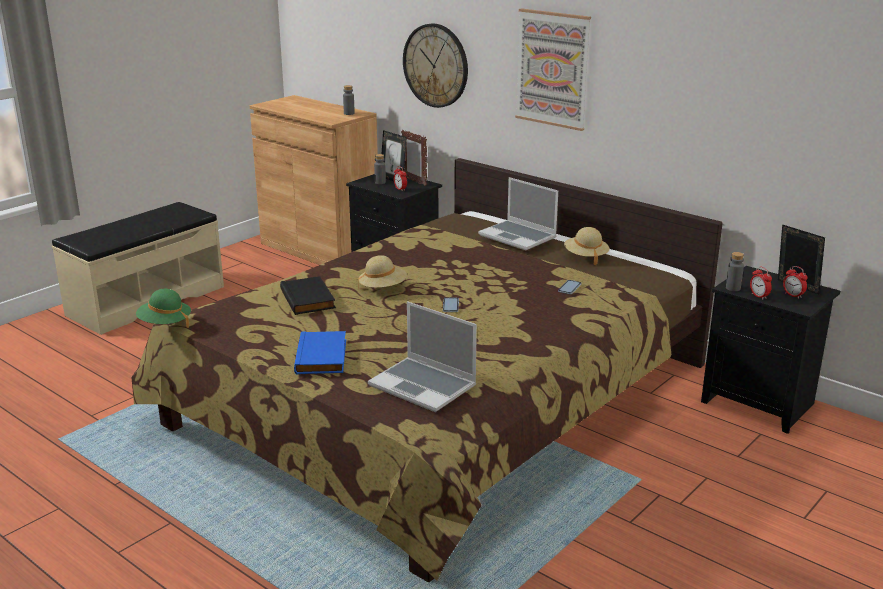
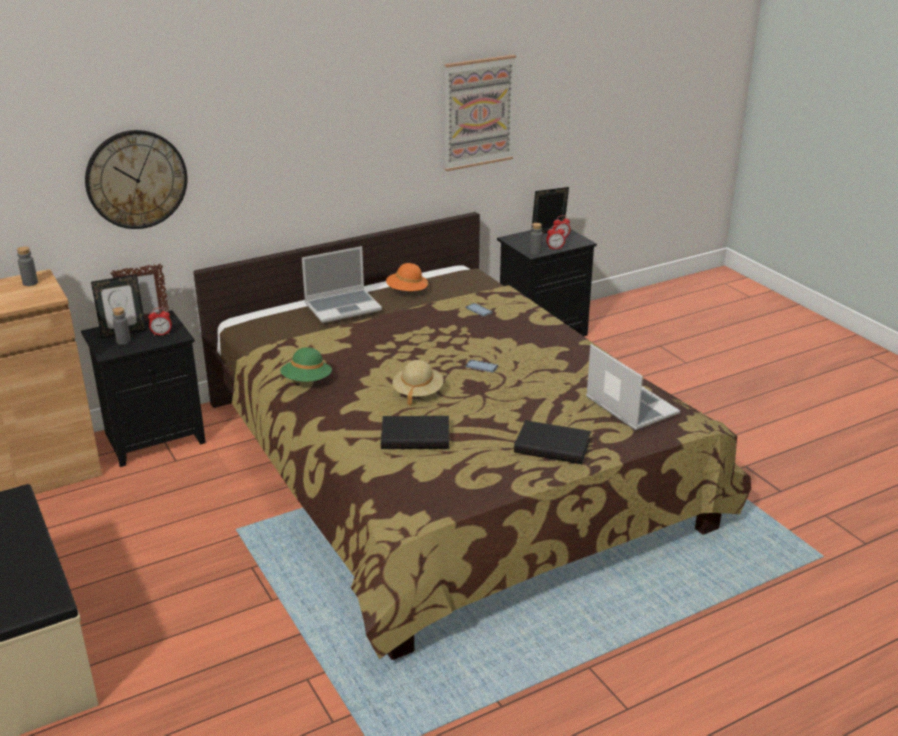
camera: 70 degrees left, 5 degrees up
(165, 324) = (416, 534): green hat -> green hat (307, 381)
(323, 357) = (553, 445): blue book -> black book
(424, 386) = (629, 406): laptop -> laptop turned 90 degrees counterclockwise
(552, 69) = (294, 136): picture -> picture (478, 112)
(585, 257) = (407, 292): beige hat -> orange hat

